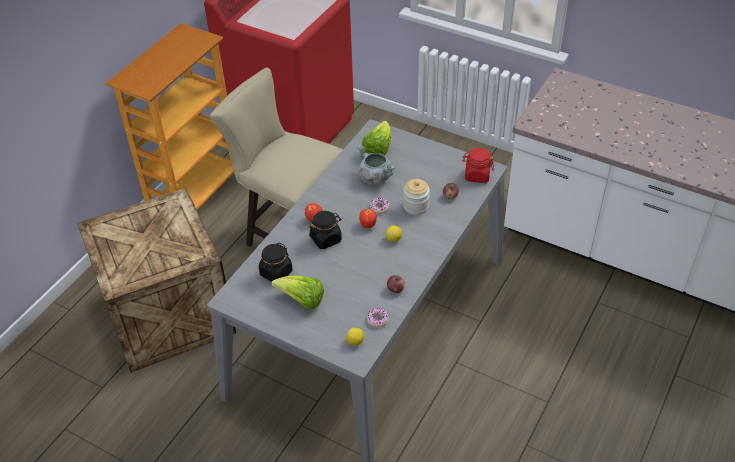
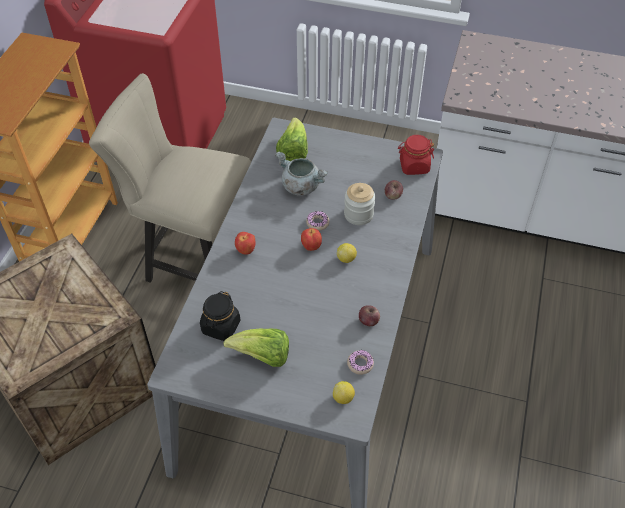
camera: 15 degrees left, 5 degrees up
(326, 239) = (267, 273): black jar -> none

